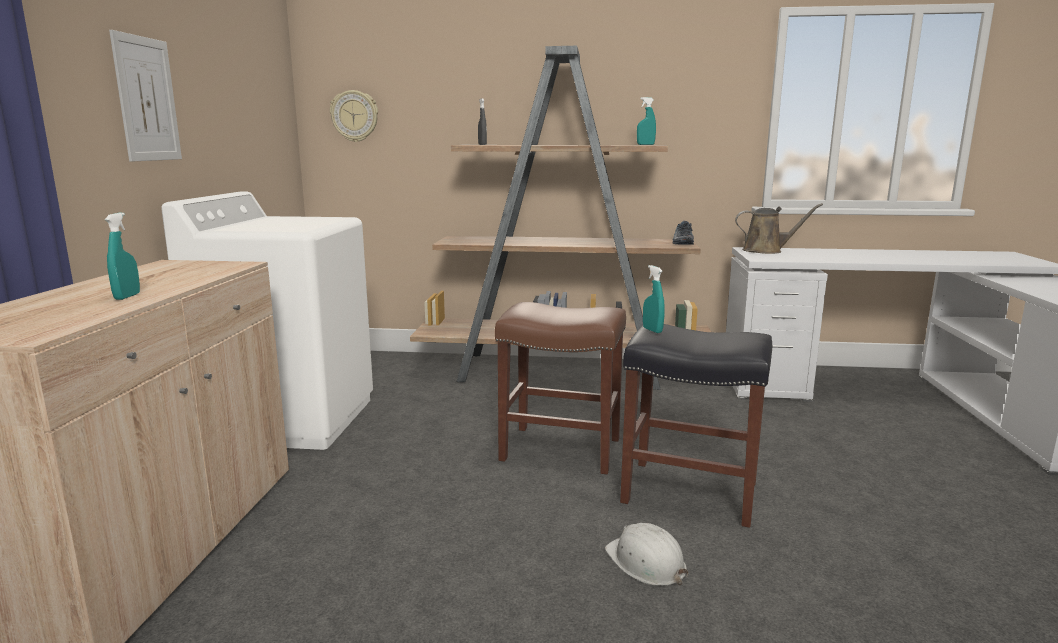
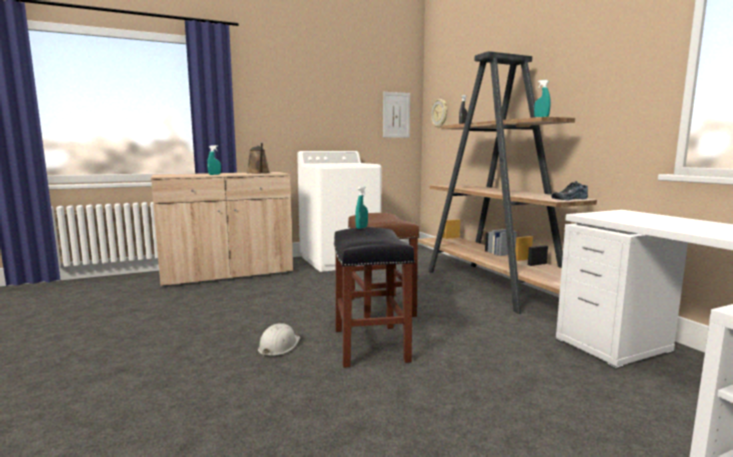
camera: 60 degrees right, 5 degrees down
(147, 99) = (301, 109): picture -> picture (396, 115)
(766, 251) = (632, 214): brown watering can -> brown watering can (259, 173)

